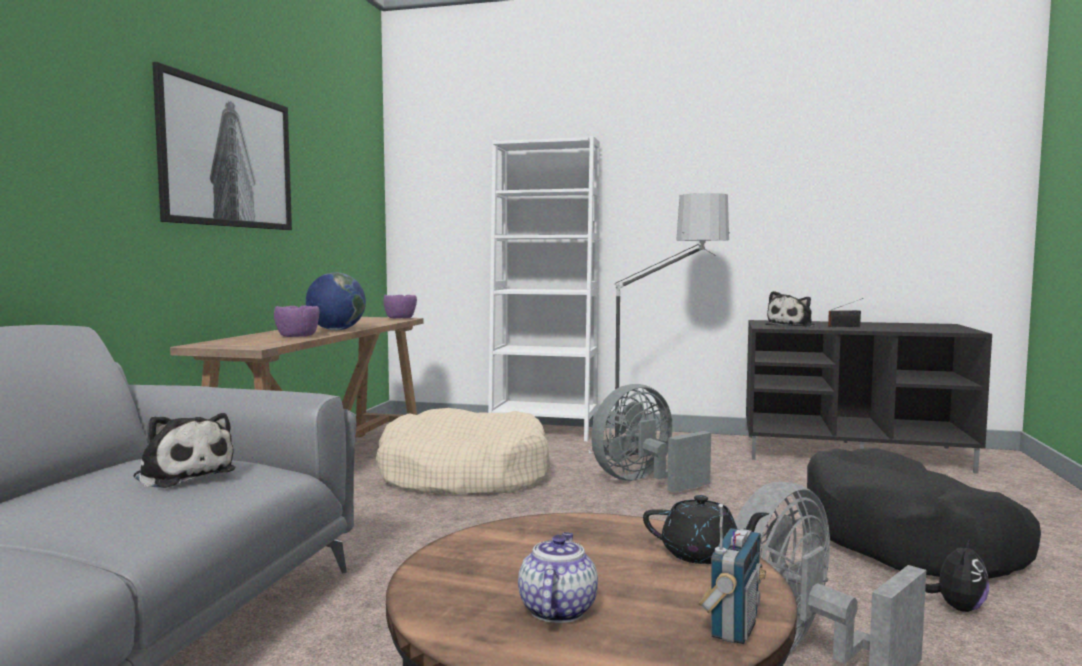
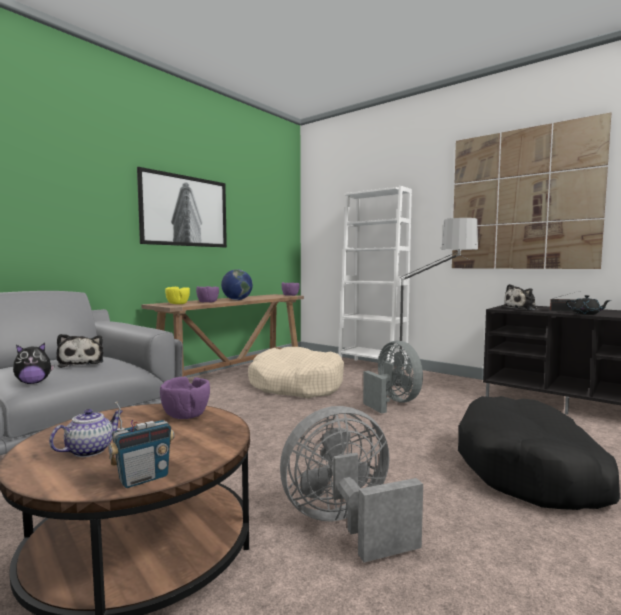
camera: 25 degrees right, 0 degrees up
(249, 342) = (177, 304): none -> yellow bowl
(580, 532) = (185, 415): none -> purple bowl
(644, 482) = (393, 403): grey fan -> grey fan turned 75 degrees clockwise
(702, 554) = (216, 438): black teapot -> black teapot (586, 313)
(768, 169) = (522, 199): none -> picture
(958, 608) = (506, 523): plush toy -> plush toy (33, 383)

